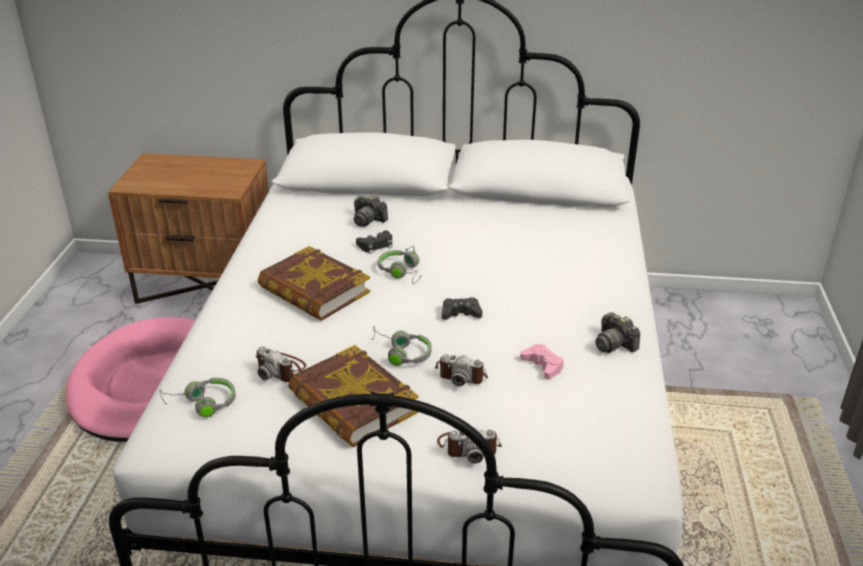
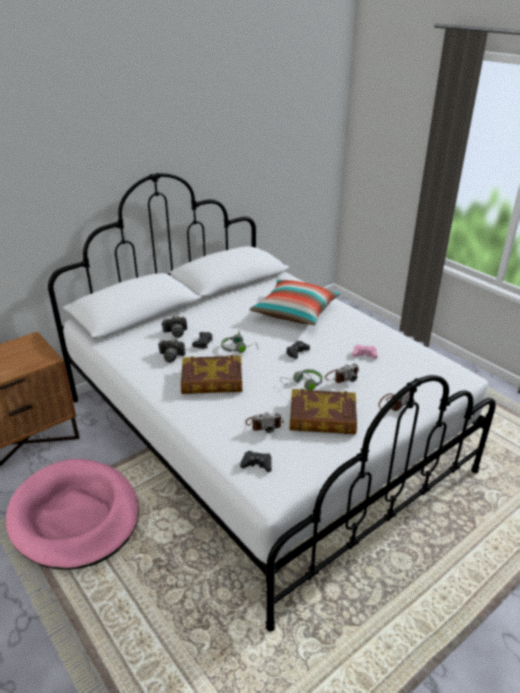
camera: 45 degrees left, 0 degrees up
(202, 404) = (257, 464): grey headphones -> black game controller
(547, 265) = (295, 312): none -> pillow
(614, 344) = (373, 331): camera -> camera (171, 356)

